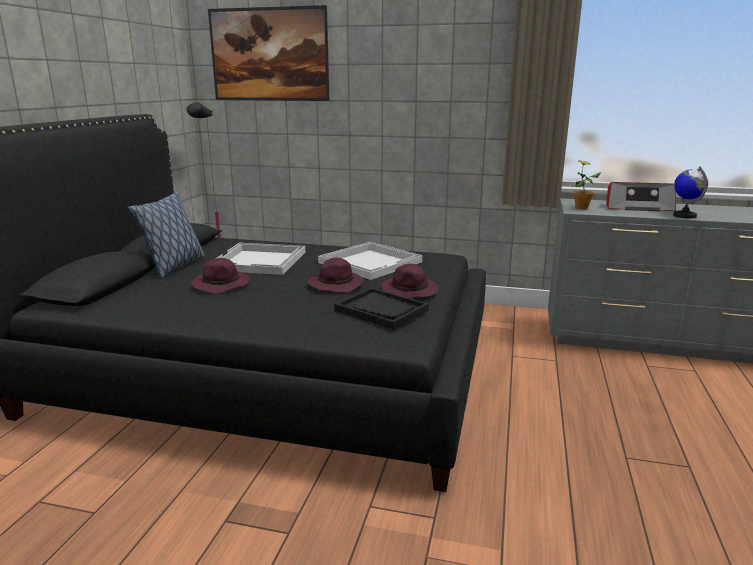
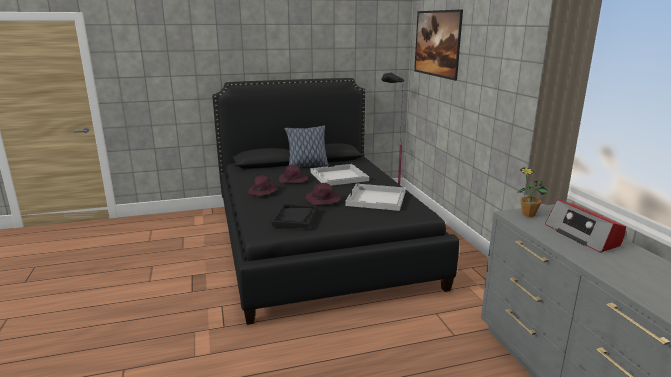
camera: 60 degrees right, 0 degrees up
(410, 291) = (337, 218): purple hat -> purple hat (262, 192)
(684, 216) = (586, 258): globe -> none

